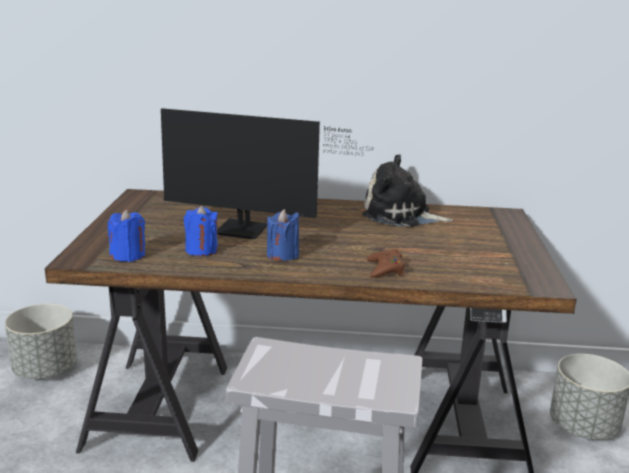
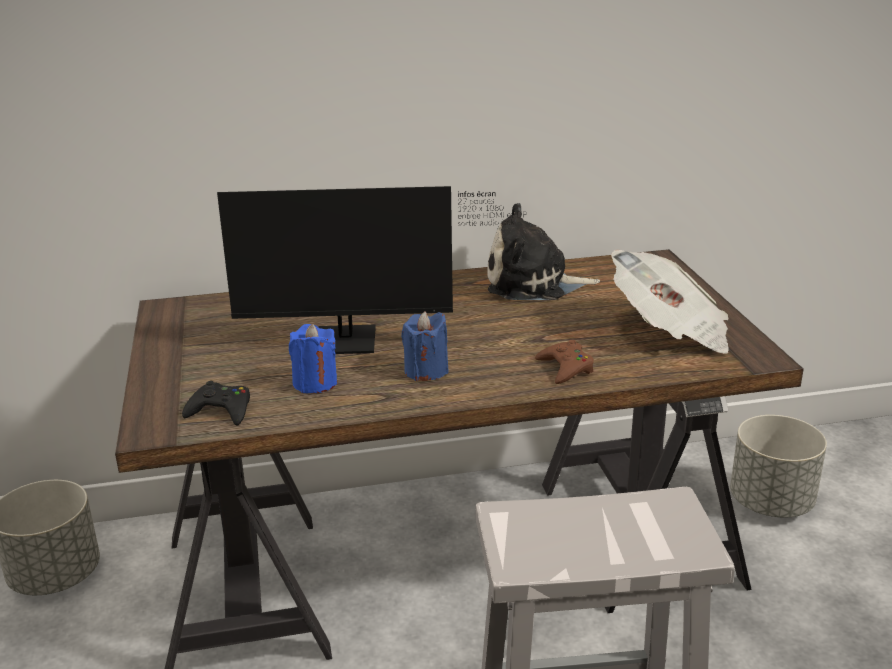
camera: 15 degrees left, 5 degrees up
(128, 255) = (221, 410): blue candle -> black game controller
(484, 259) = (670, 331): none -> newspaper

